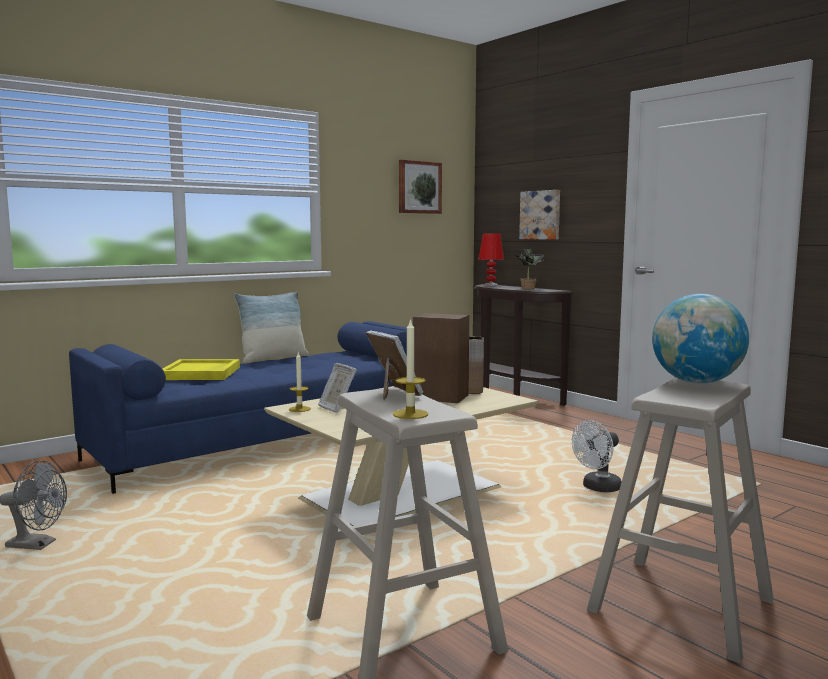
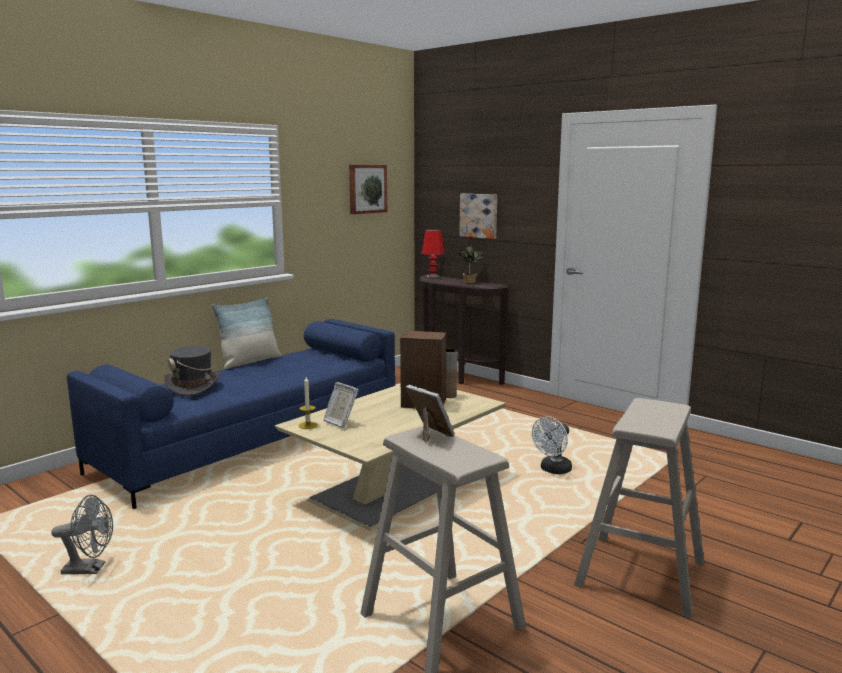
camera: 10 degrees left, 5 degrees up
(201, 373) = (193, 386): yellow tray -> grey hat
(410, 414) = (457, 460): candle -> none
(696, 382) = (652, 405): globe -> none

